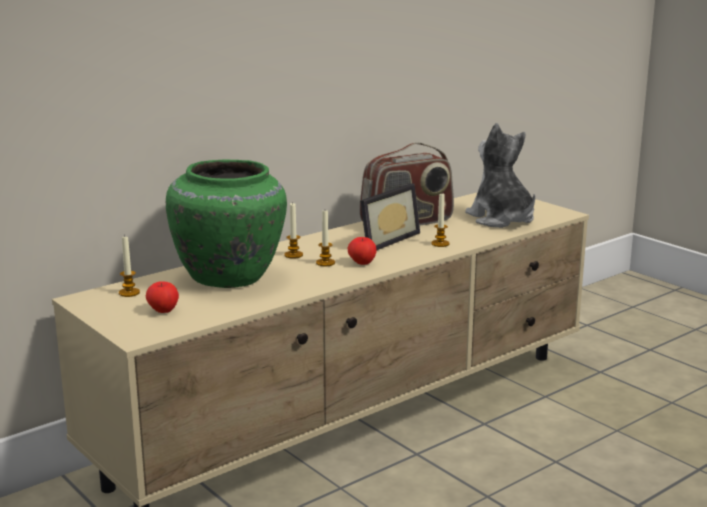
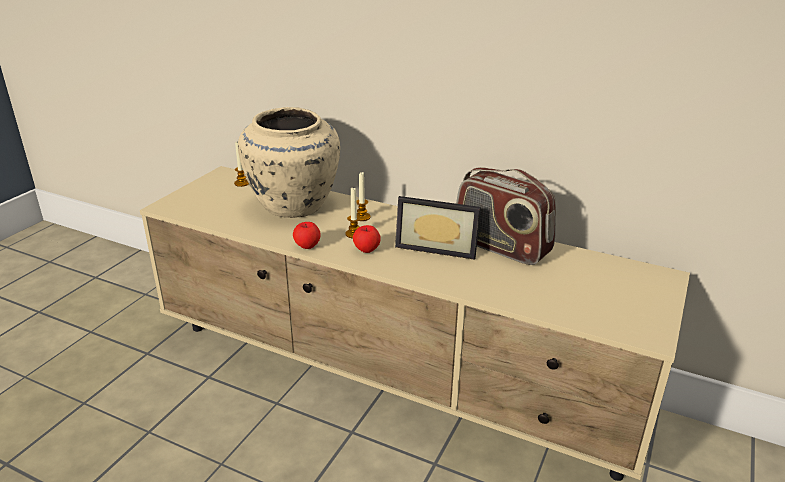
camera: 65 degrees right, 10 degrees up
(163, 311) = (214, 202): apple -> apple (307, 246)
(230, 278) = (293, 207): green vase -> beige vase
(440, 244) = (455, 276): candle -> none
(501, 219) = (574, 297): plush toy -> none

